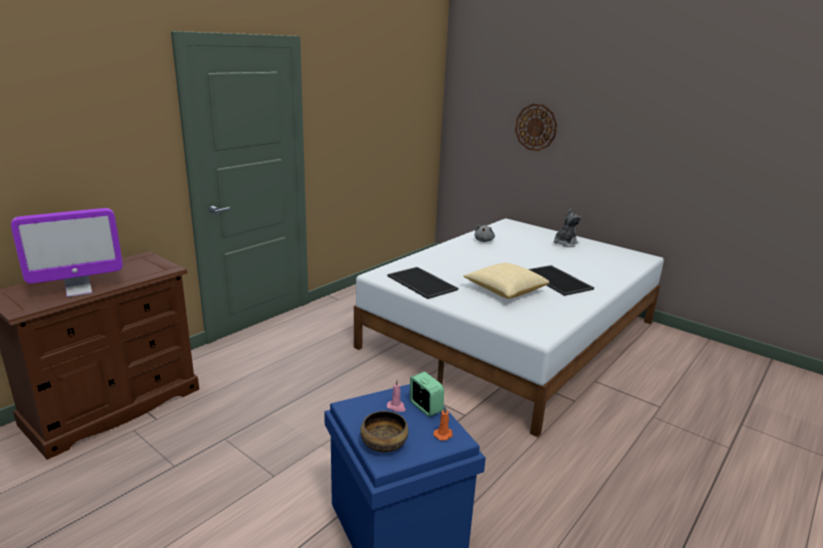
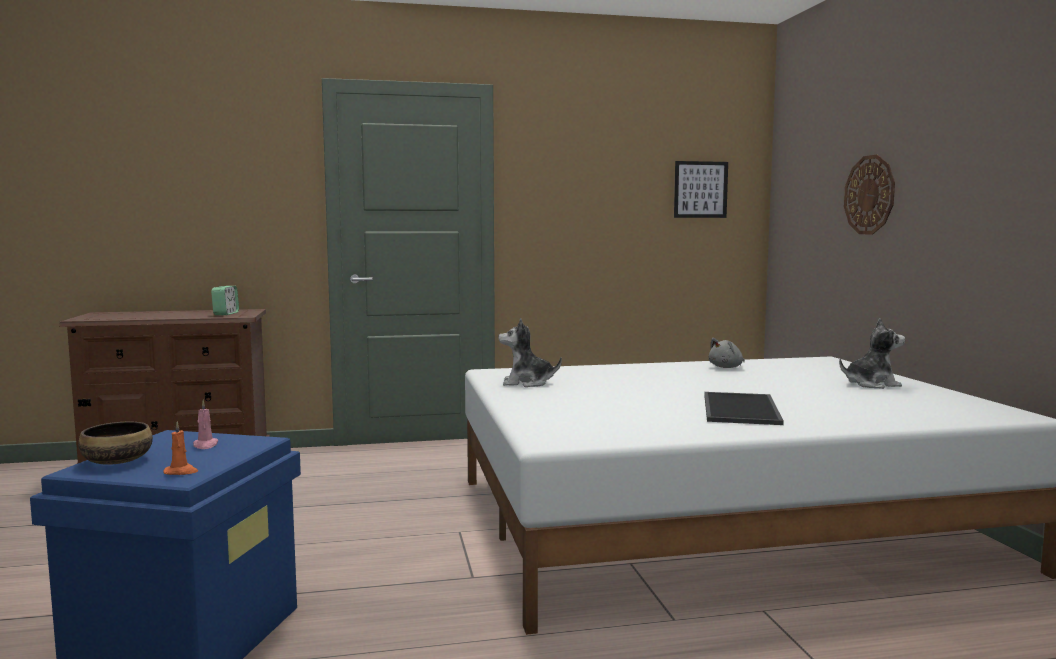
camera: 40 degrees right, 15 degrees down
(78, 290) = (145, 317): monitor -> none
(412, 110) = (700, 189): none -> picture
(423, 283) = (527, 383): tray -> plush toy
(425, 407) = (229, 452): alarm clock -> alarm clock (226, 314)
(505, 290) = (622, 404): pillow -> none

